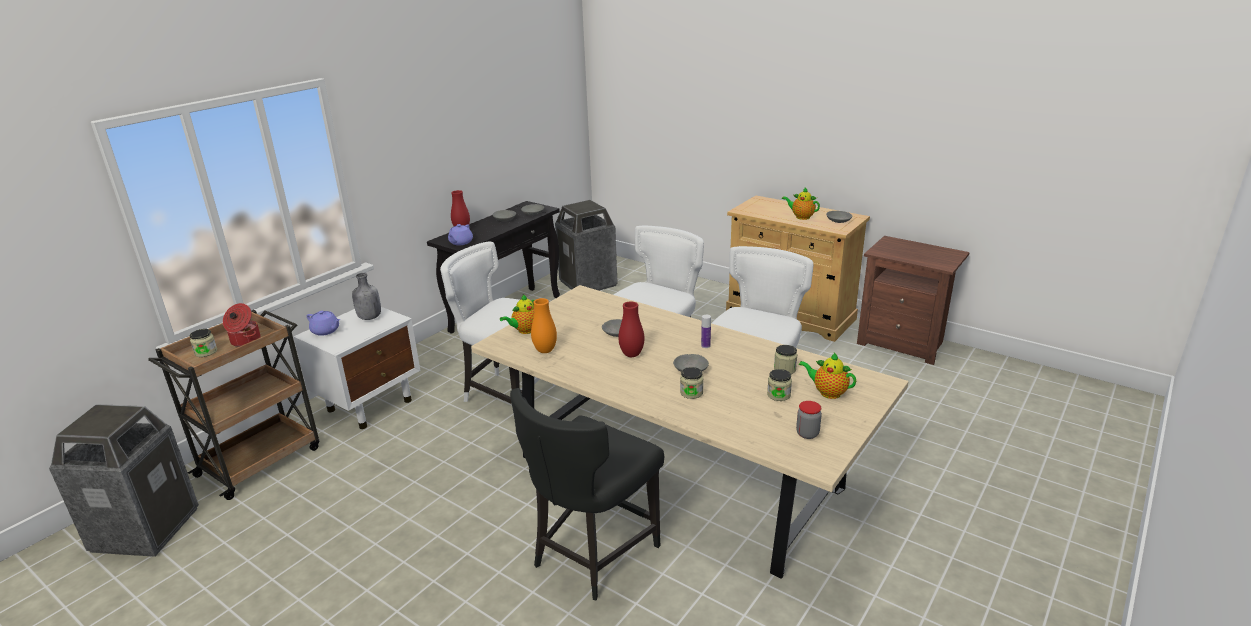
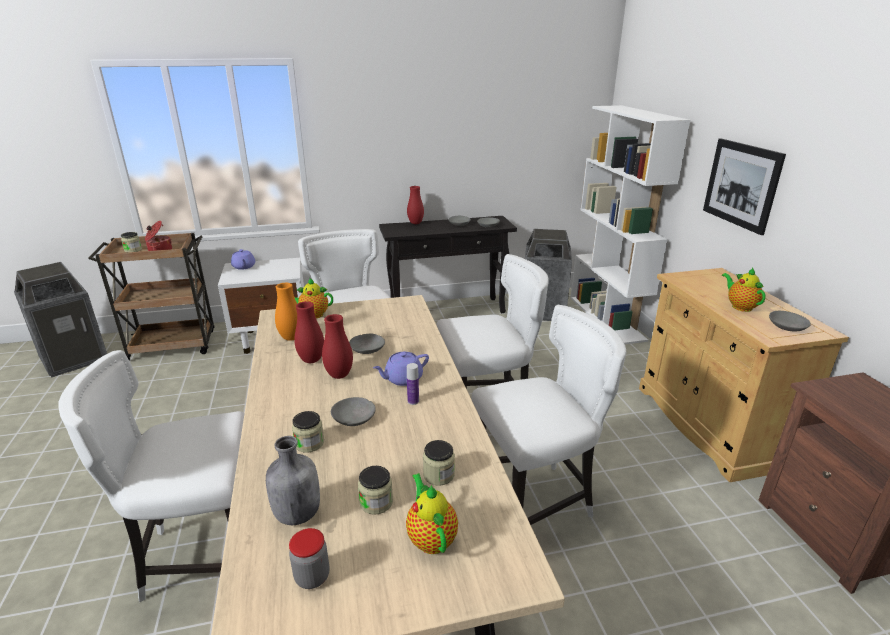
camera: 40 degrees right, 0 degrees up
(369, 317) = (280, 267): grey bottle -> grey bottle (297, 513)
(460, 242) = (397, 231): purple teapot -> purple teapot (402, 379)
(592, 554) = (201, 555): black chair -> white chair
(593, 356) = (311, 360): none -> red vase
(643, 271) = (607, 318): none -> white bookcase
(756, 129) = (741, 184): none -> picture

